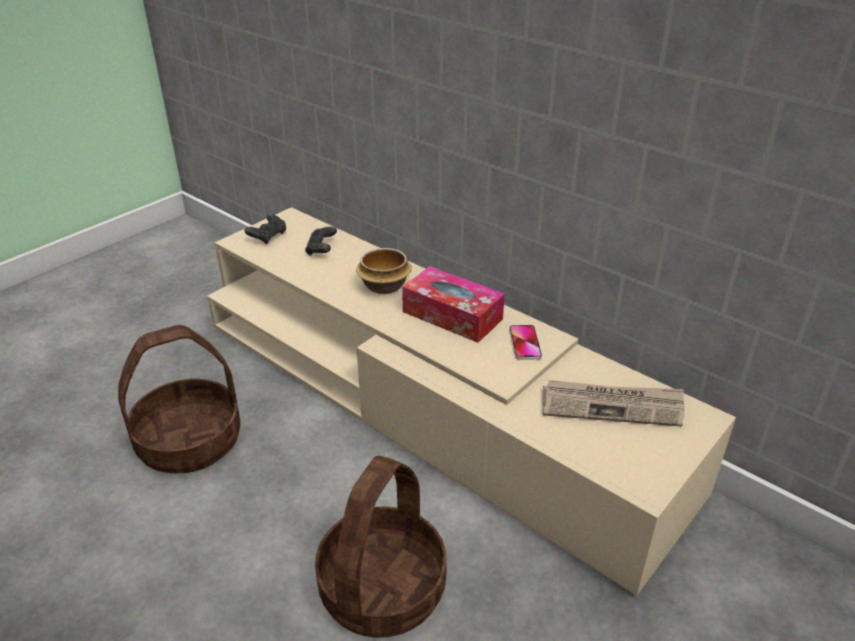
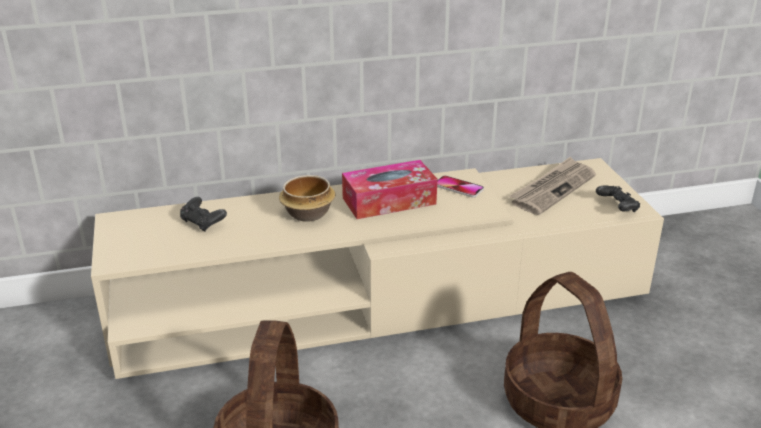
camera: 55 degrees left, 5 degrees down
(268, 236) = (133, 242): black game controller -> black game controller (617, 207)

